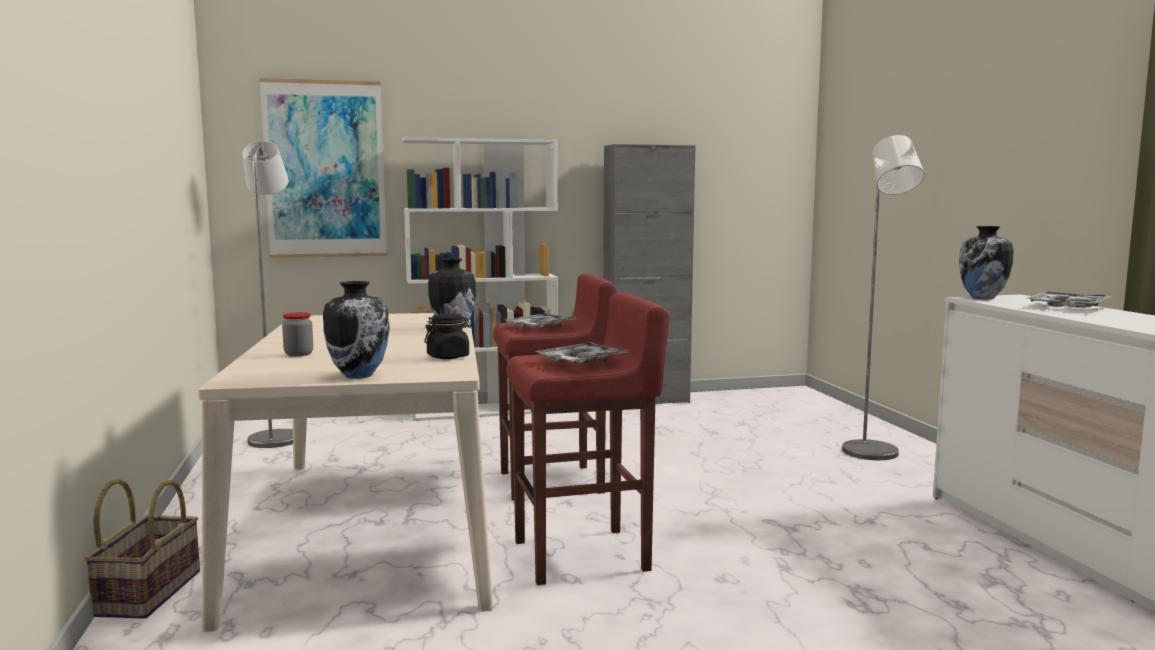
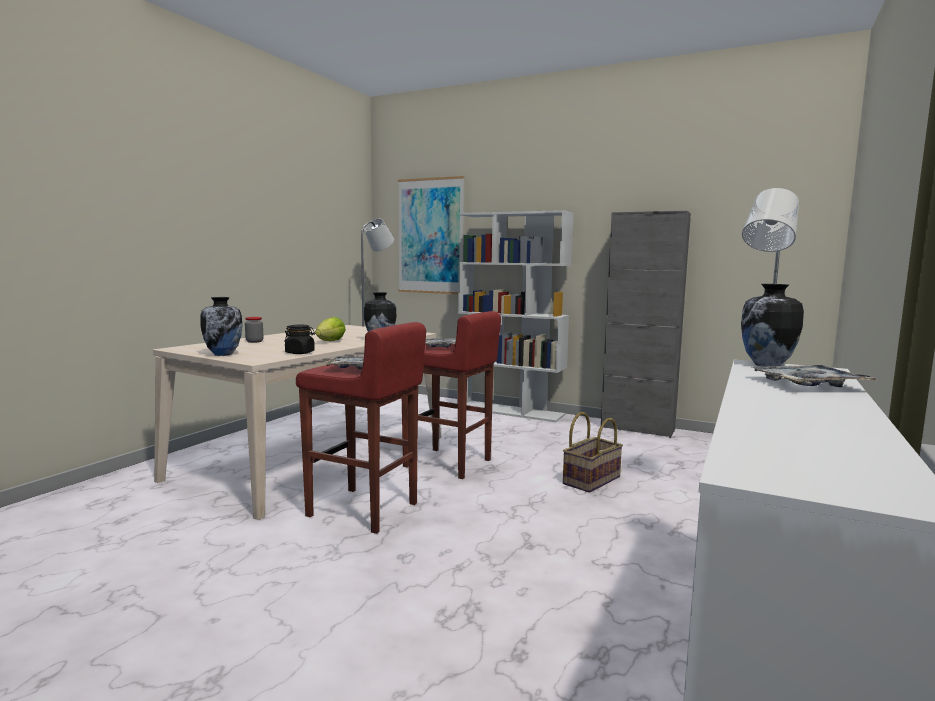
camera: 40 degrees right, 0 degrees up
(147, 593) = (176, 458): basket -> basket (591, 480)
(404, 338) = (330, 341): none -> lettuce

